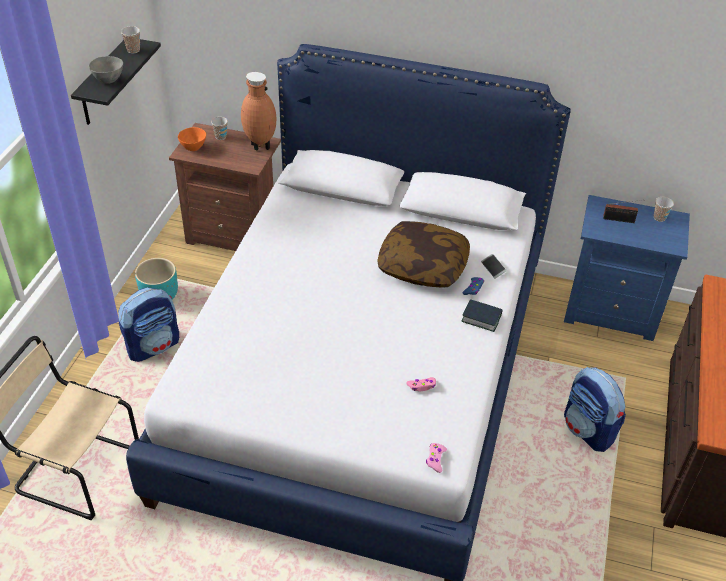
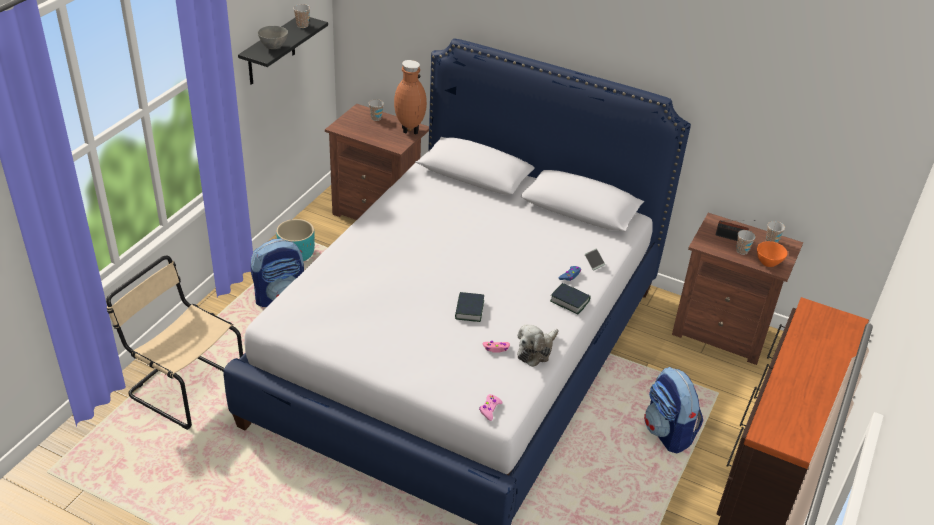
camera: 10 degrees right, 5 degrees down
(193, 148) = (349, 124): orange bowl -> orange bowl (768, 264)
(381, 346) = (469, 310): none -> book
(423, 266) = (528, 250): pillow -> none
(463, 382) = (536, 351): none -> plush toy
(611, 311) = (722, 332): blue nightstand -> brown nightstand
(634, 232) = (742, 251): none -> cup

